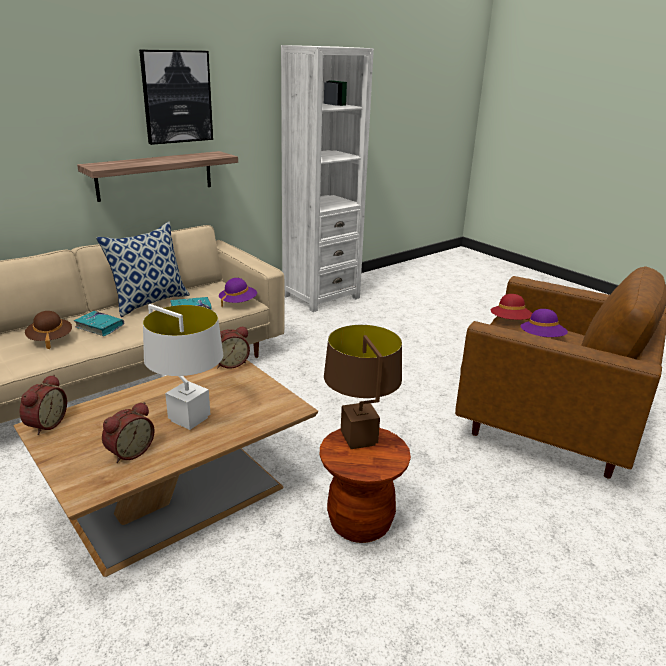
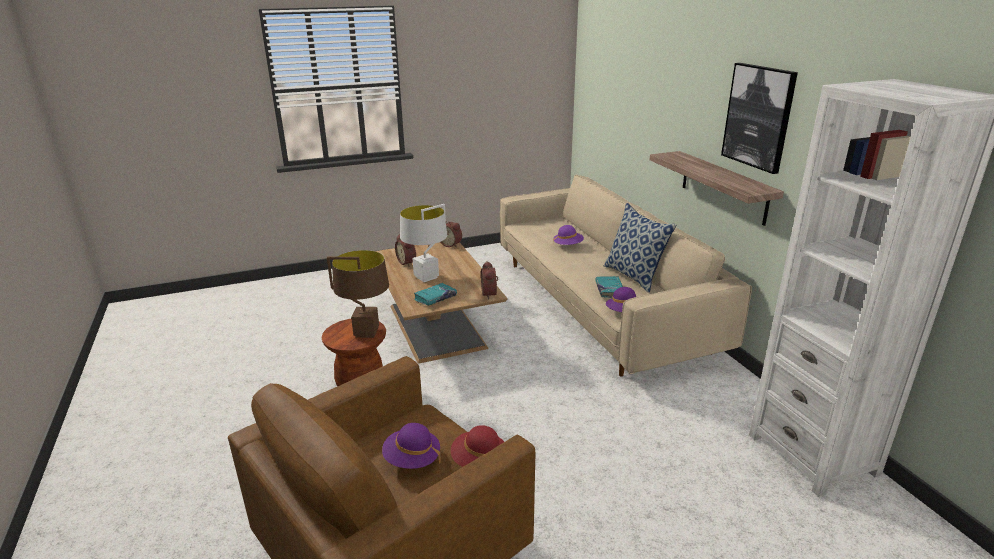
camera: 110 degrees right, 0 degrees up
(50, 339) = (568, 245): brown hat -> purple hat
(100, 327) = (583, 258): turquoise book -> turquoise book (435, 298)

